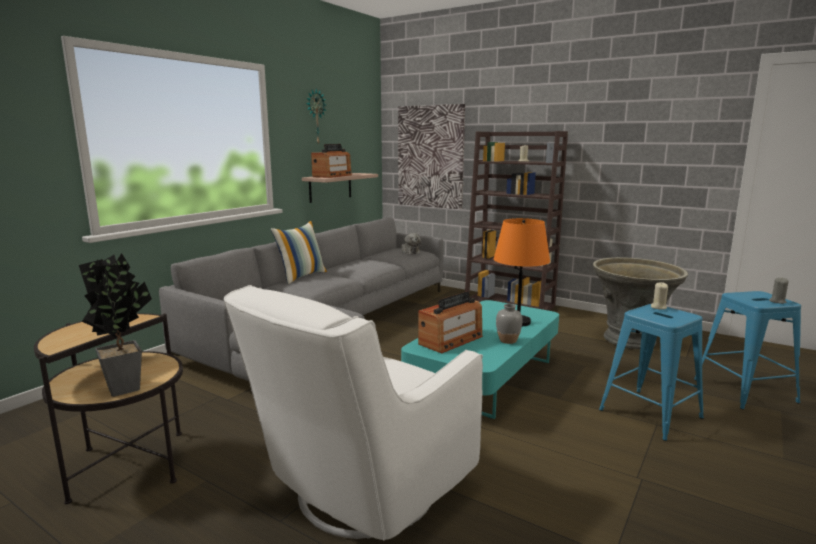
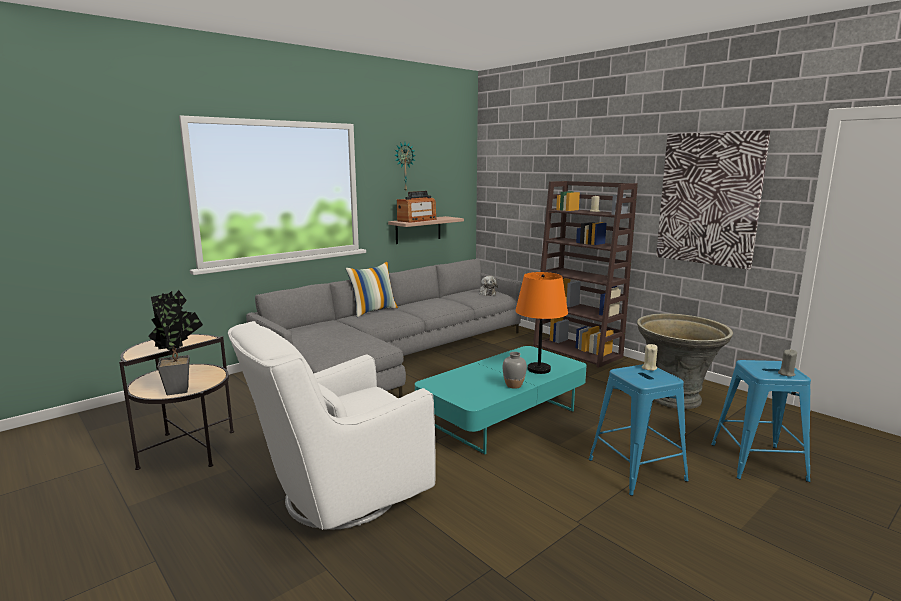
camera: 15 degrees right, 0 degrees up
(430, 157) = (517, 202): picture -> picture (709, 199)
(451, 340) = (463, 380): radio -> none

